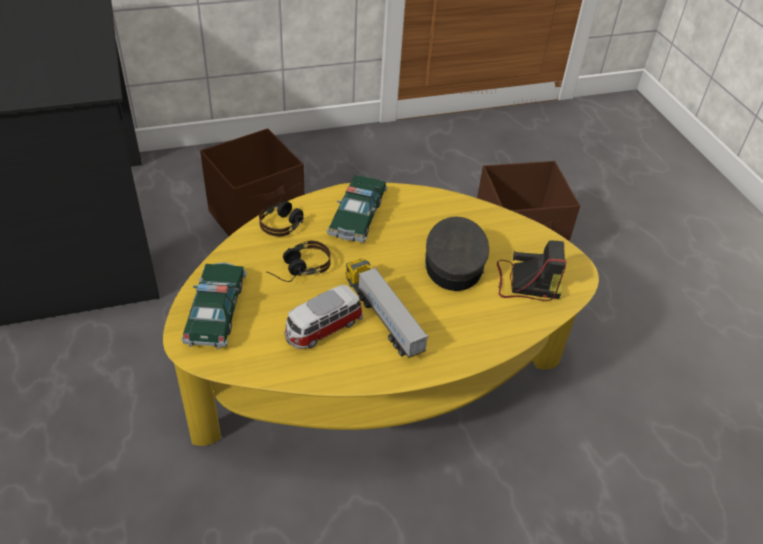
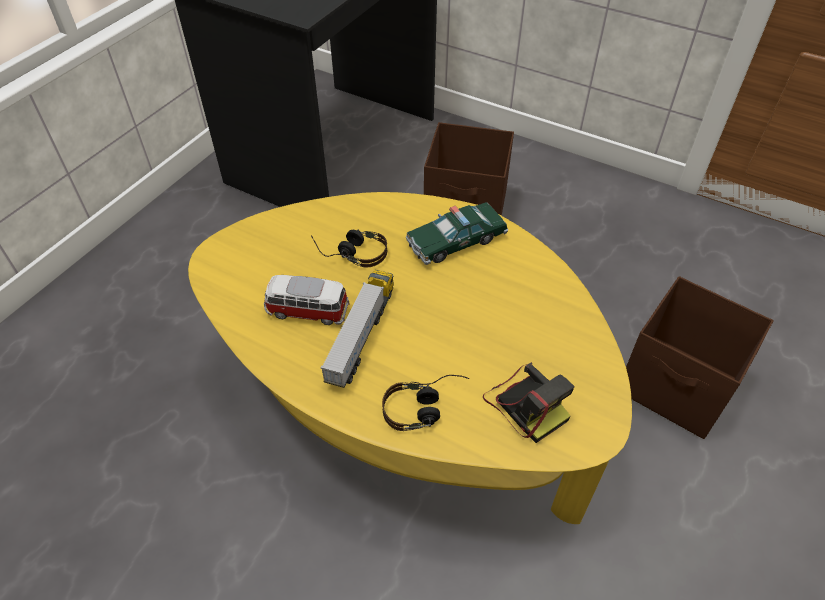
camera: 50 degrees right, 5 degrees up
(216, 311) = (258, 244): toy car -> none
(287, 218) = (399, 207): headphones -> headphones (426, 408)
(453, 263) = (481, 337): grey cap -> none

